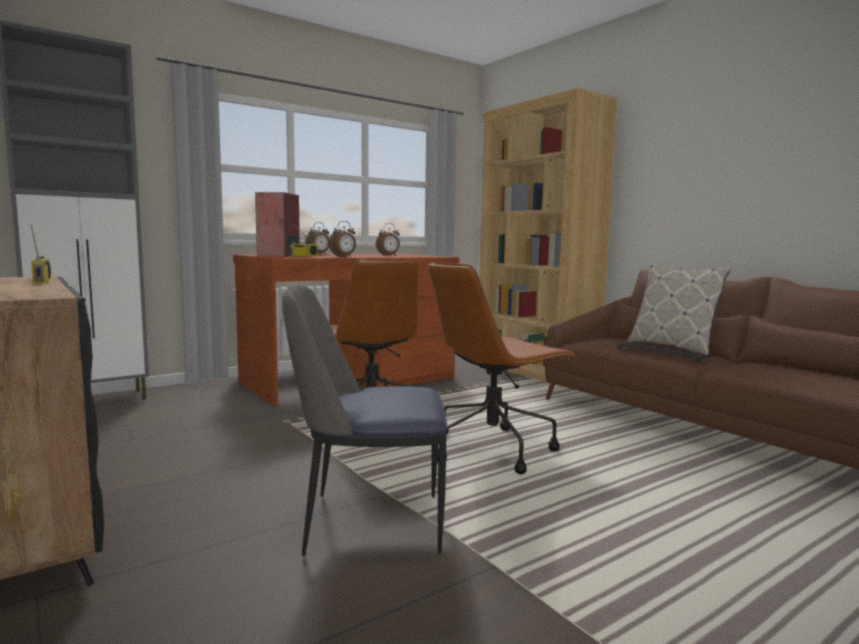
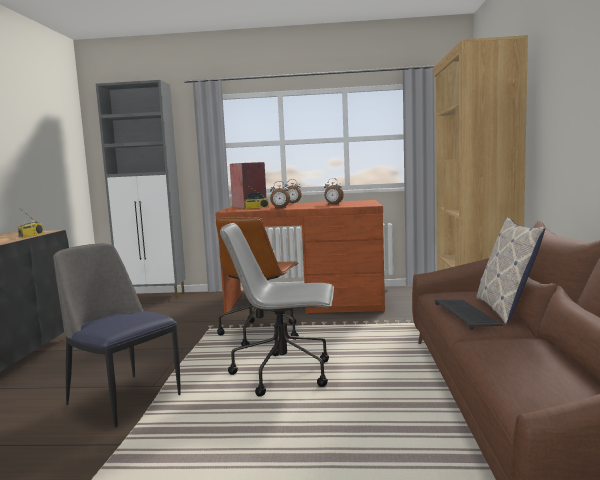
camera: 40 degrees right, 0 degrees up
(493, 448) = (285, 373): brown office chair -> grey office chair

